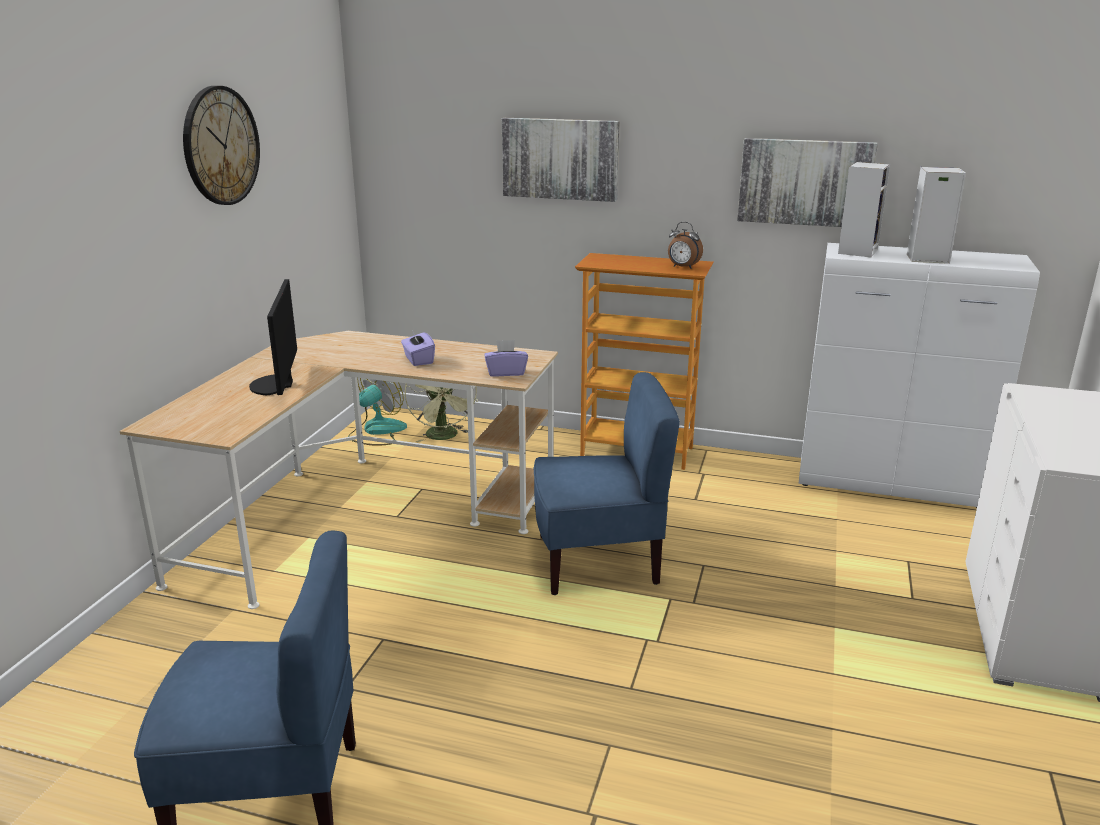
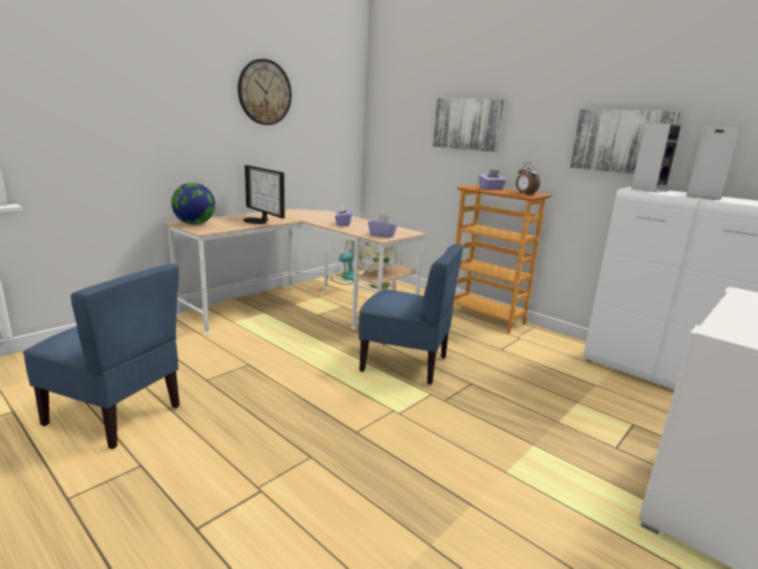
camera: 25 degrees right, 5 degrees down
(180, 421) = (195, 224): none -> globe
(275, 385) = (258, 220): monitor -> monitor turned 60 degrees counterclockwise
(625, 262) = (491, 189): none -> purple tissue box

